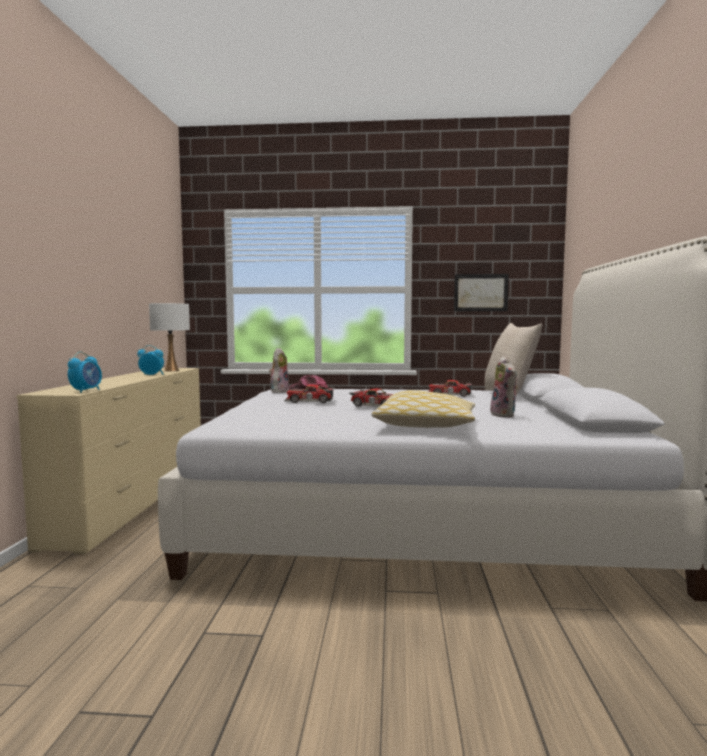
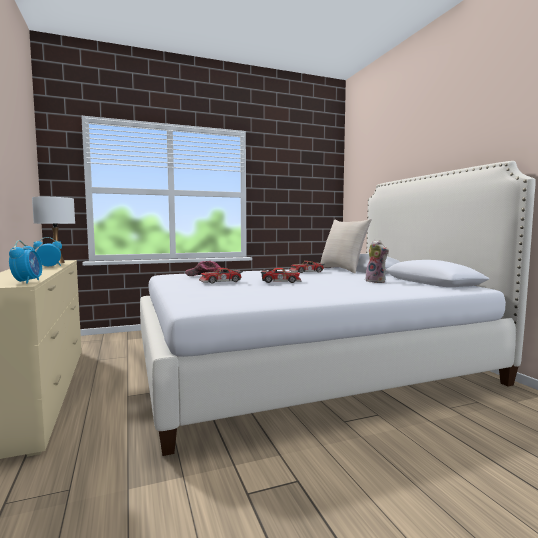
camera: 25 degrees left, 0 degrees up
(279, 391) = (171, 276): plush toy -> none
(426, 425) = (349, 291): pillow -> none
(480, 292) = (293, 199): picture -> none

